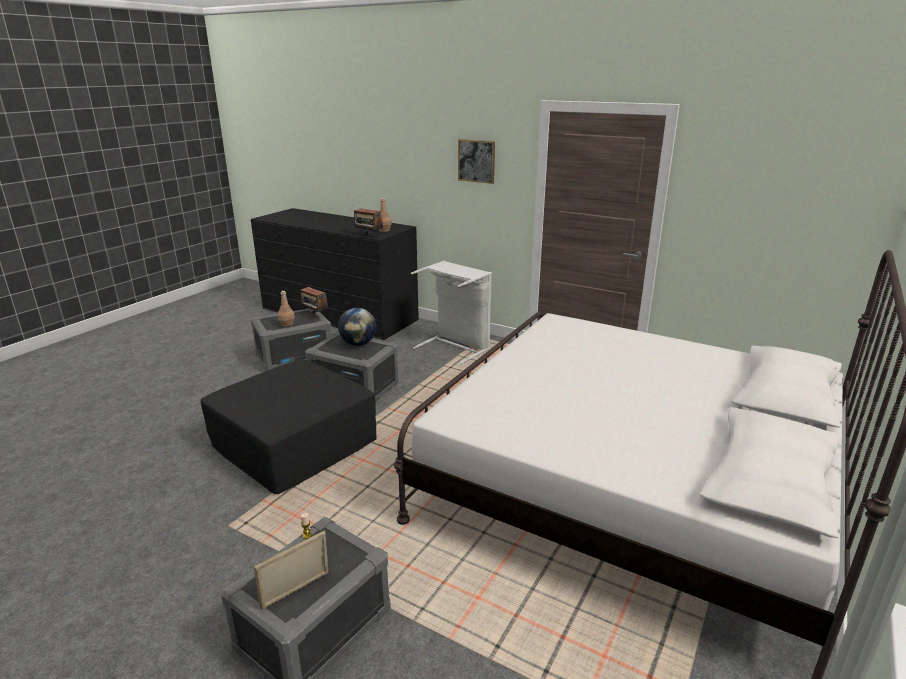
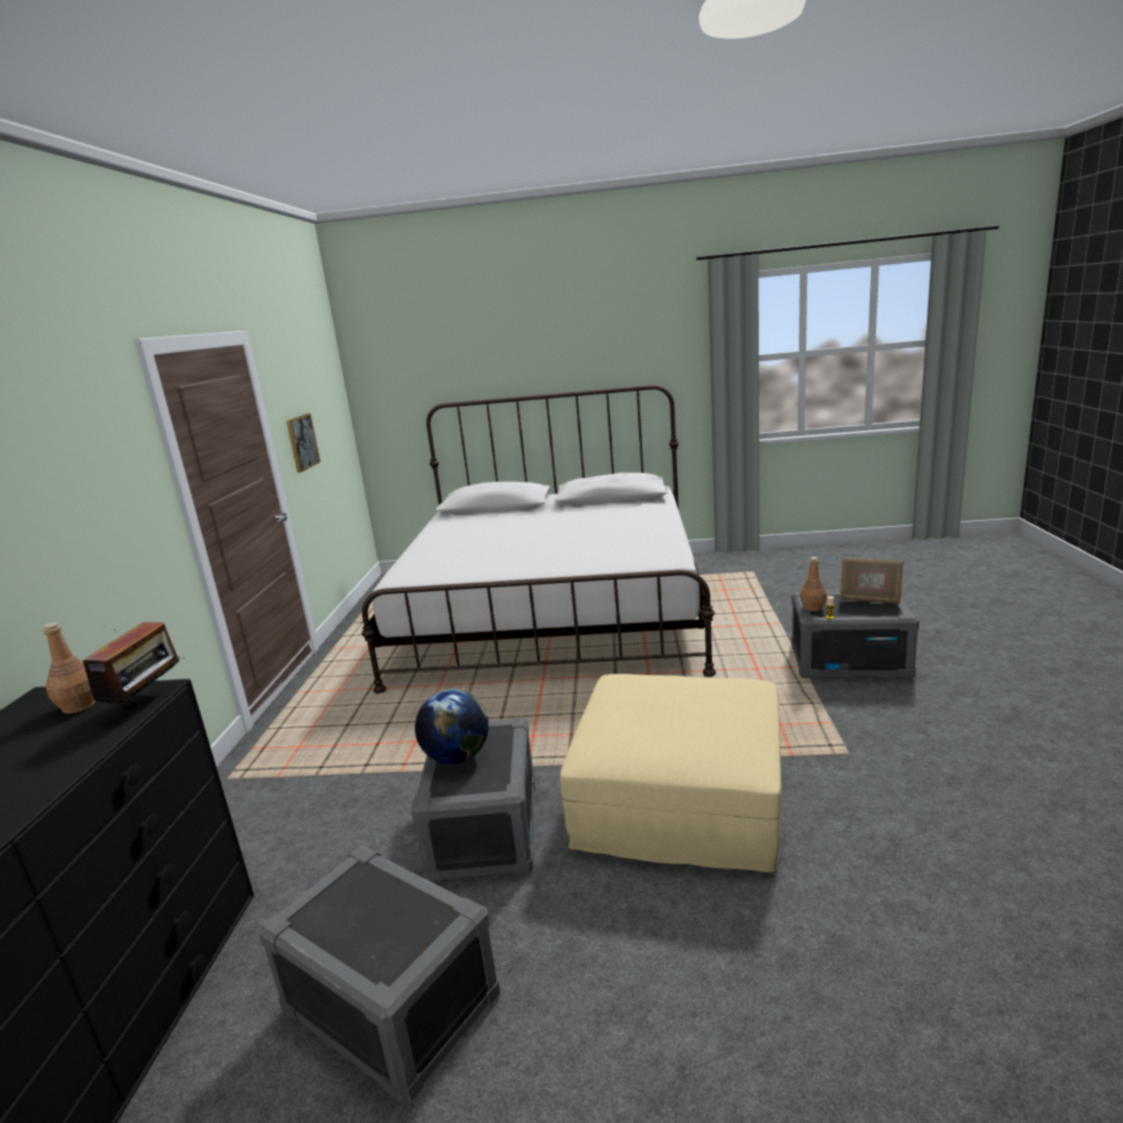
camera: 115 degrees left, 5 degrees down
(286, 324) = (404, 903): brown bottle -> brown bottle (812, 608)
(295, 443) = (678, 798): black ottoman -> beige ottoman
(315, 315) = (330, 888): radio -> none
(456, 347) = (275, 791): grey laundry basket -> none
(476, 161) = (87, 473): picture -> picture (302, 442)

